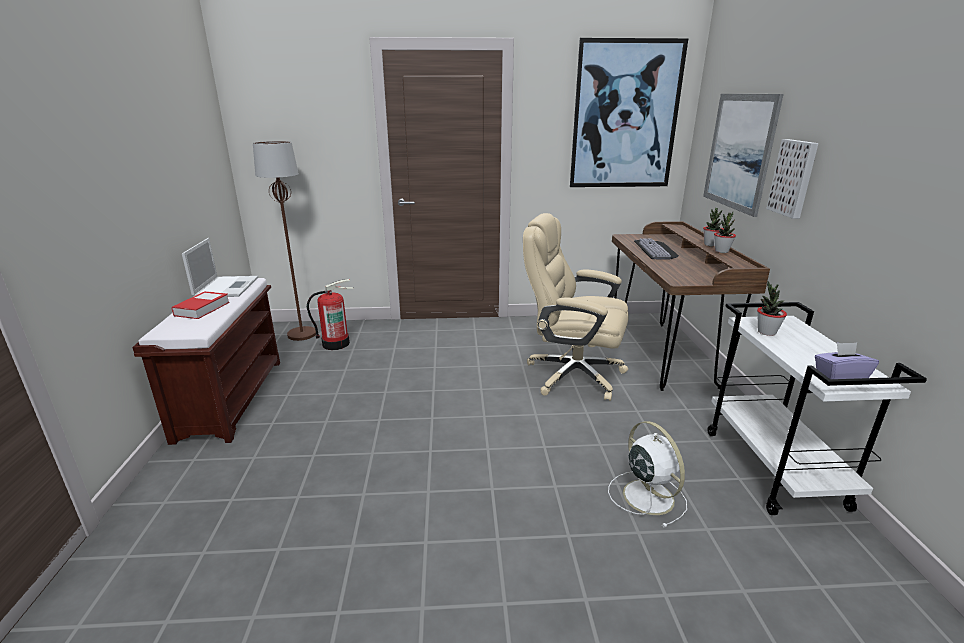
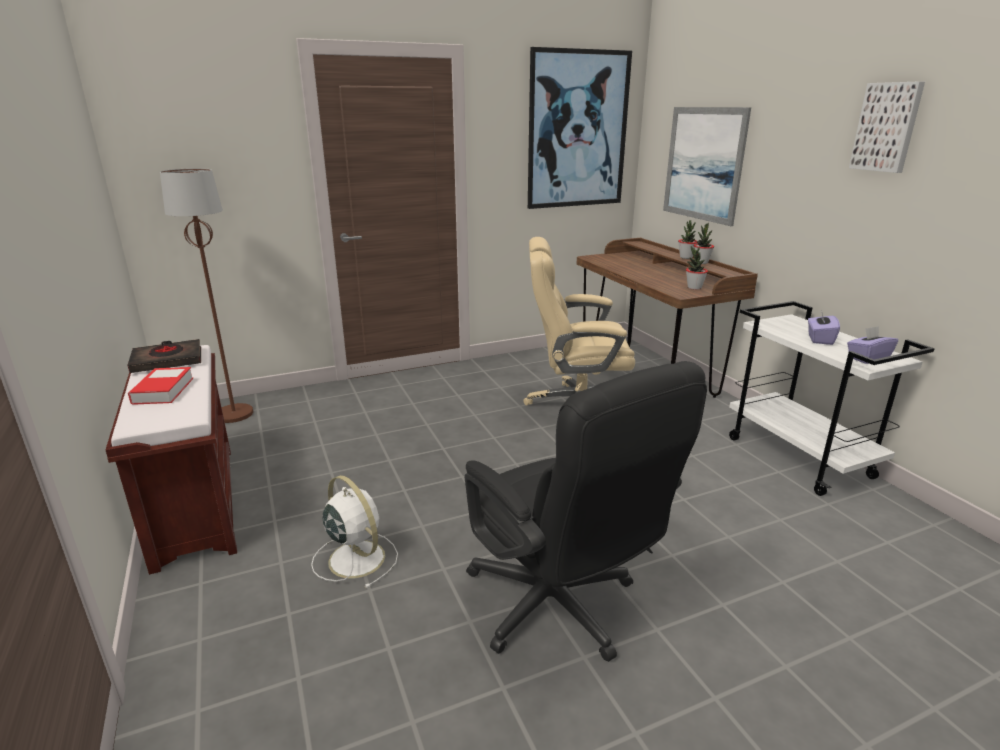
camera: 20 degrees left, 0 degrees up
(227, 287) = (167, 361): laptop -> black book
(336, 343) = (288, 418): fire extinguisher -> none
(432, 558) = (561, 610): none -> black office chair
(646, 495) = (714, 503): white fan -> white fan (355, 557)
(657, 250) = (633, 267): keyboard -> none
(766, 332) = (784, 331): potted plant -> potted plant (694, 287)
(794, 178) = (773, 186): picture -> picture (887, 127)
(800, 347) = (819, 339): none -> purple tissue box

